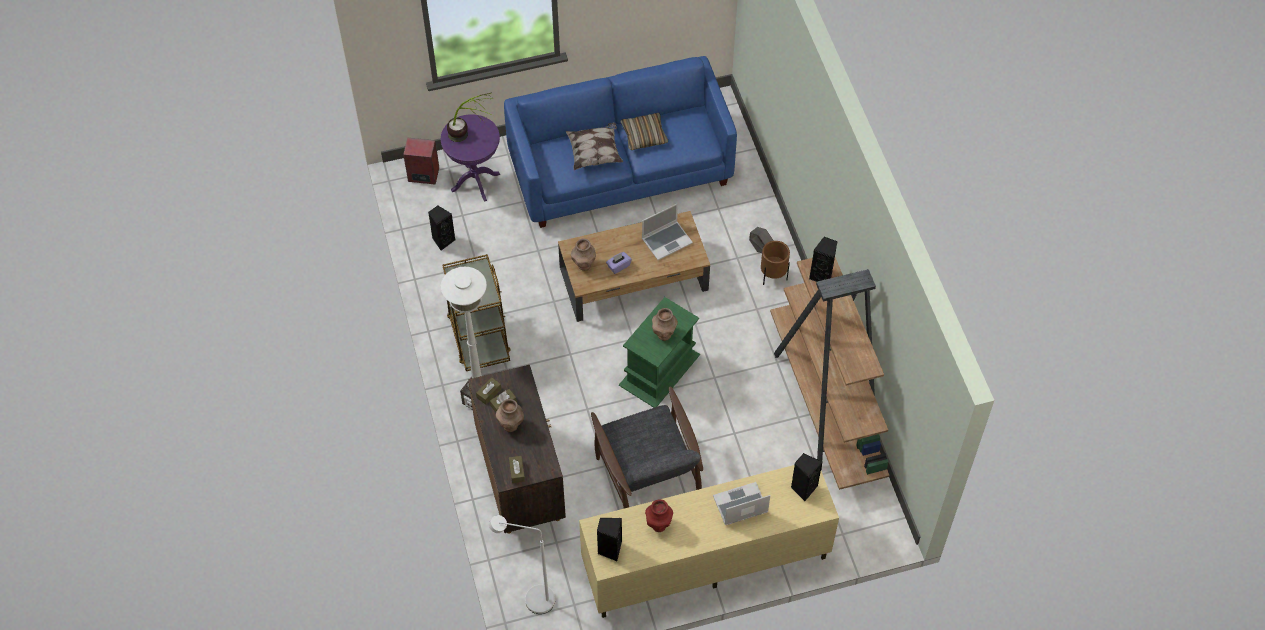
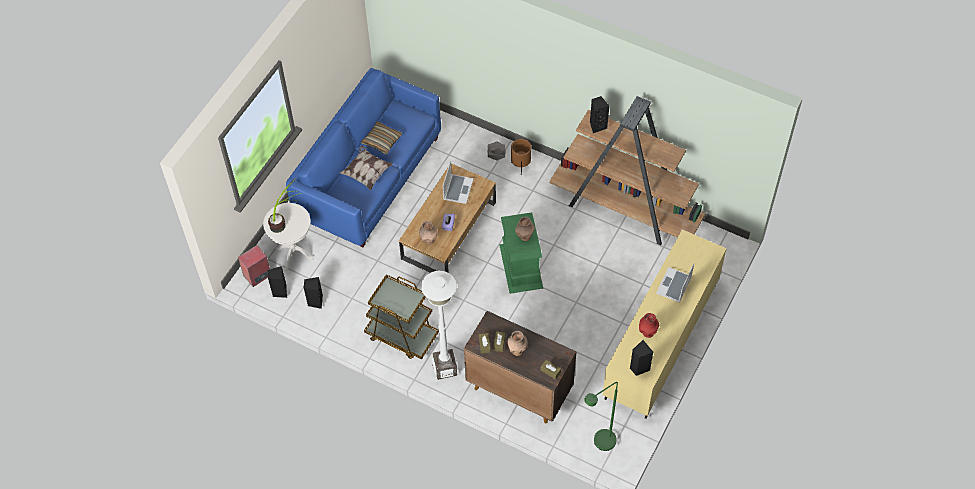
camera: 45 degrees left, 0 degrees up
(475, 182) = (294, 253): purple side table -> white side table
(531, 599) = (599, 444): white floor lamp -> green floor lamp
(648, 475) = (581, 325): grey armchair -> none
(803, 488) = (693, 249): black speaker -> black speaker (279, 291)

